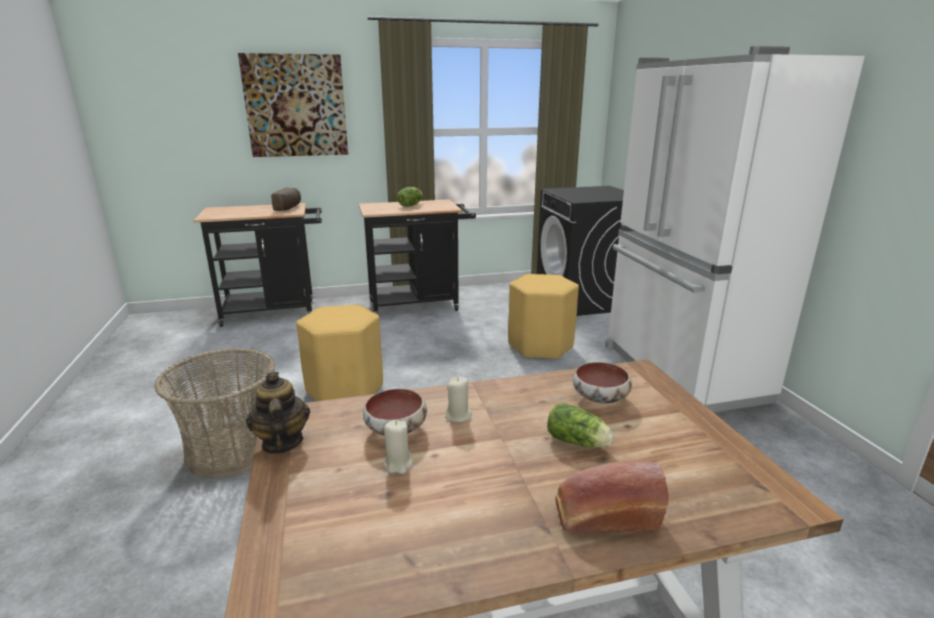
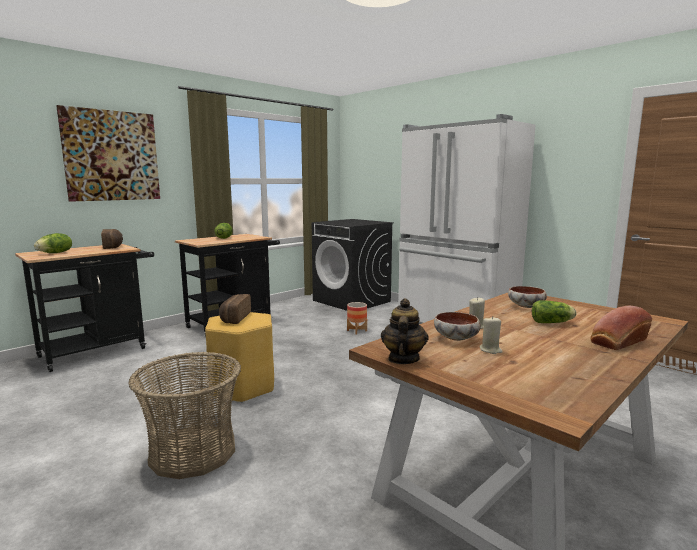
camera: 30 degrees left, 10 degrees down
(230, 212) = (55, 253): none -> lettuce
(281, 442) = (403, 359): teapot -> teapot turned 60 degrees clockwise
(335, 313) = (234, 318): none -> bread
(541, 346) = (357, 331): yellow stool -> planter

